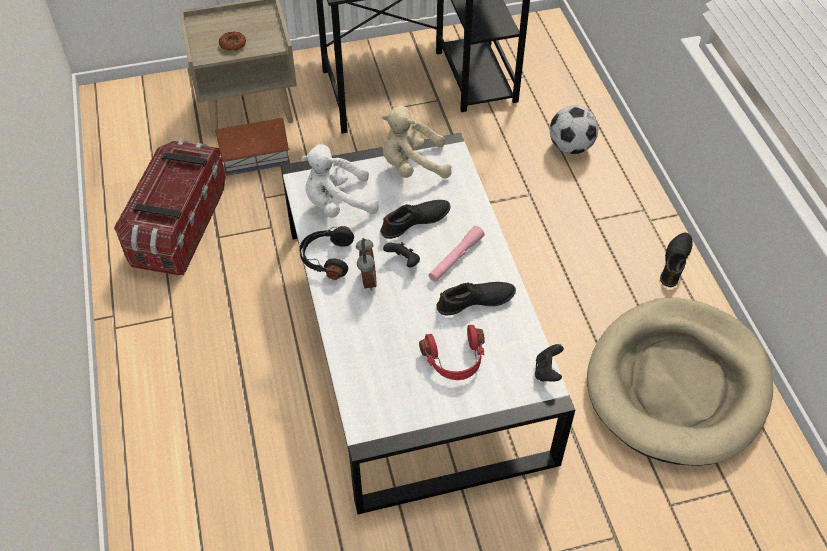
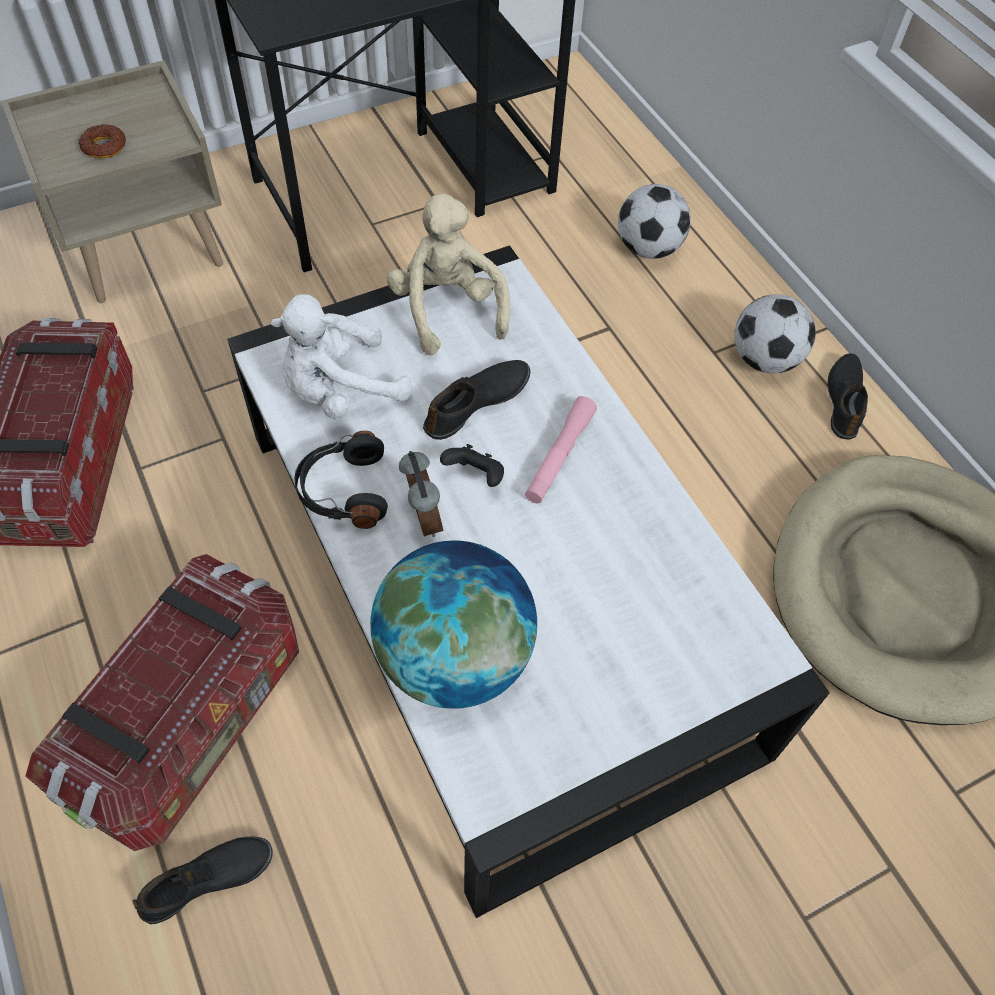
camera: 15 degrees left, 5 degrees up
(220, 382) = (192, 721): none -> storage box
(255, 155) = (174, 325): toy house -> none
(366, 355) = (455, 658): none -> globe
(412, 166) = (447, 309): beige plush toy -> beige plush toy turned 90 degrees clockwise
(455, 360) = (608, 640): red headphones -> none
(475, 302) = (613, 527): black shoe -> black shoe (208, 881)
(547, 371) = (764, 631): black game controller -> none
(628, 229) = (764, 359): none -> football

